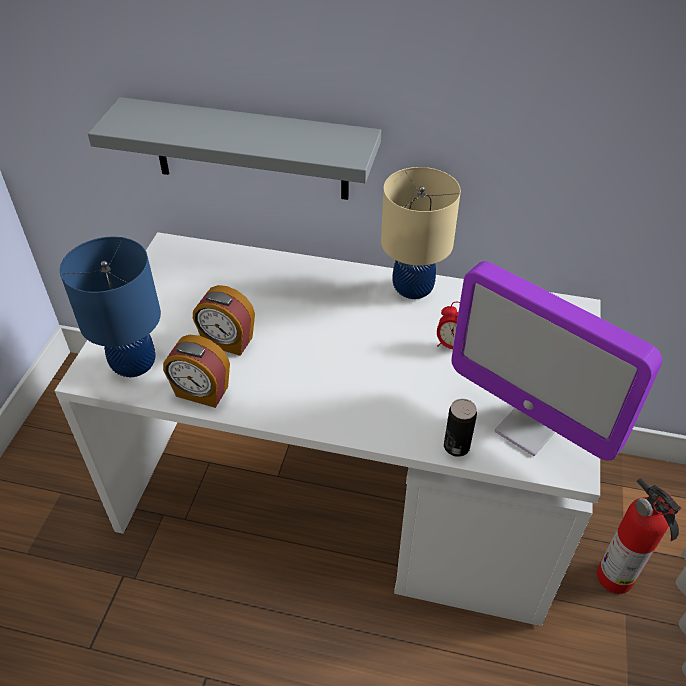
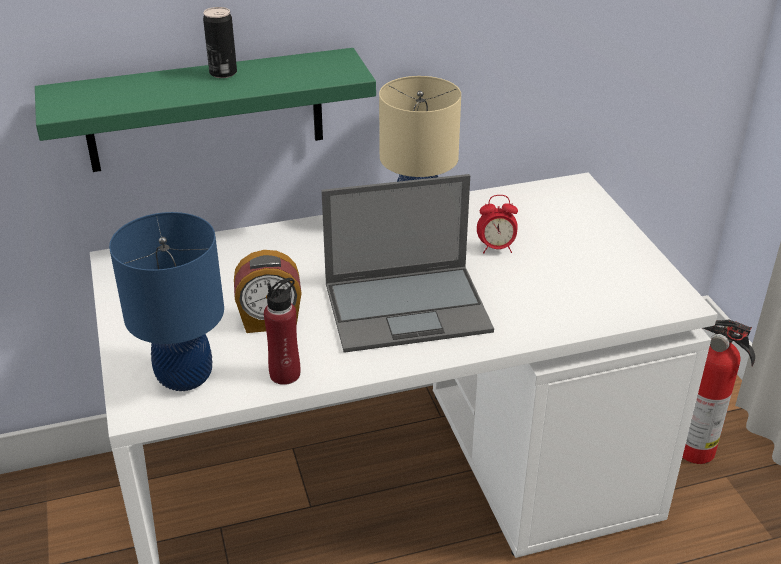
camera: 30 degrees left, 10 degrees down
(201, 392) = (285, 374): alarm clock -> red bottle
(250, 150) = (205, 111): grey shelf -> green shelf
(337, 372) = (409, 307): none -> laptop
(456, 446) = (572, 323): can -> can (223, 73)
(527, 428) = (618, 287): monitor -> none

